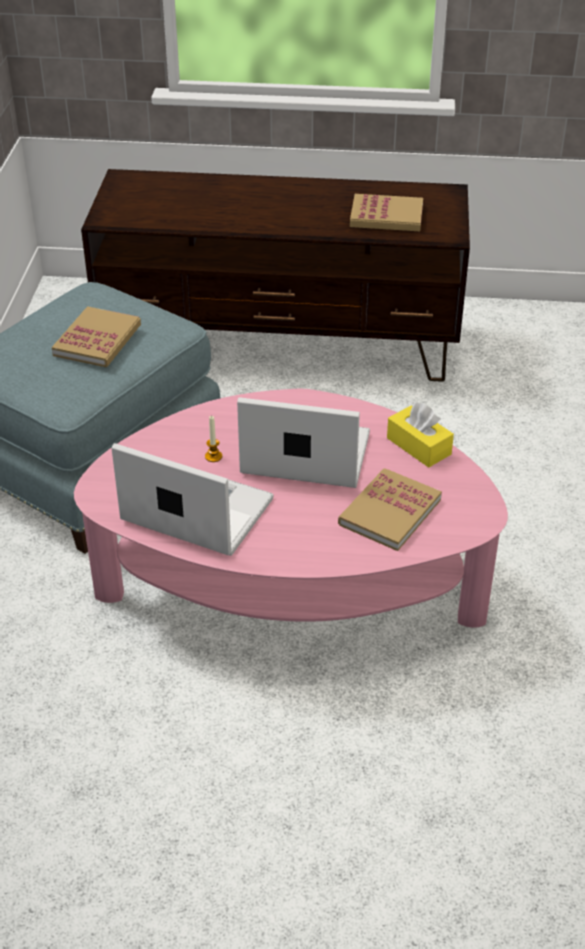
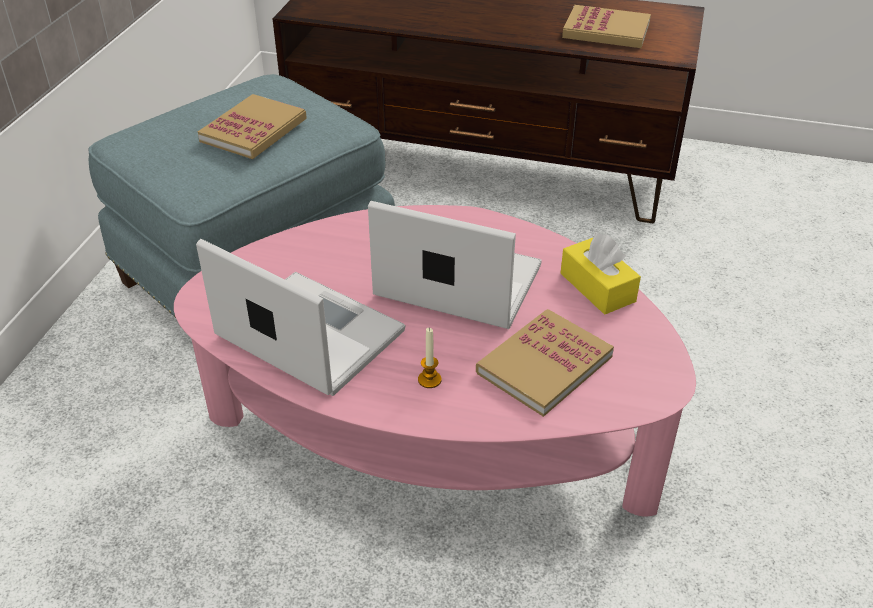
camera: 10 degrees right, 0 degrees up
(213, 456) = (349, 272): candle -> candle (429, 380)

